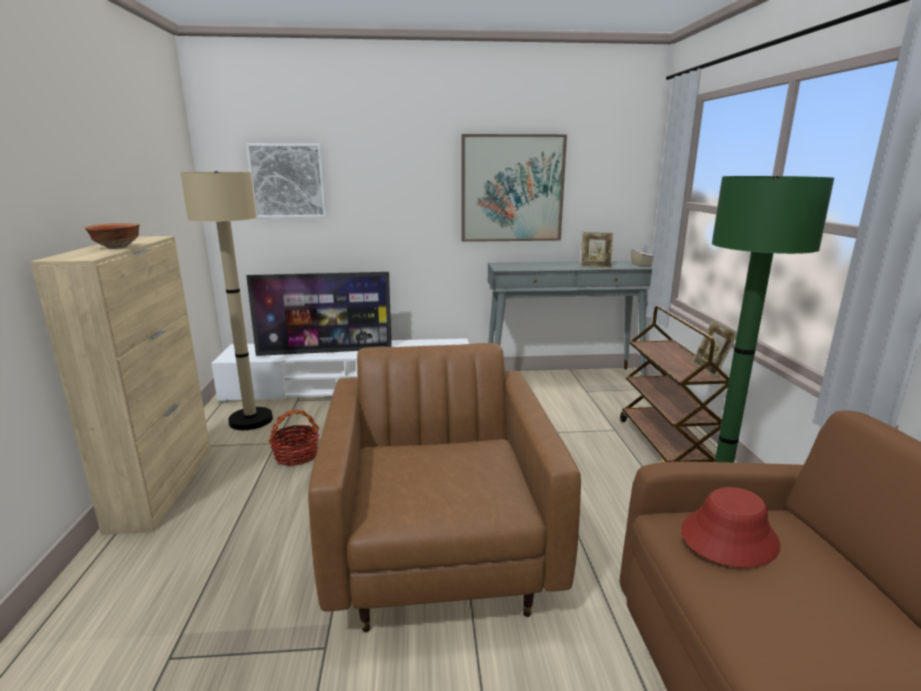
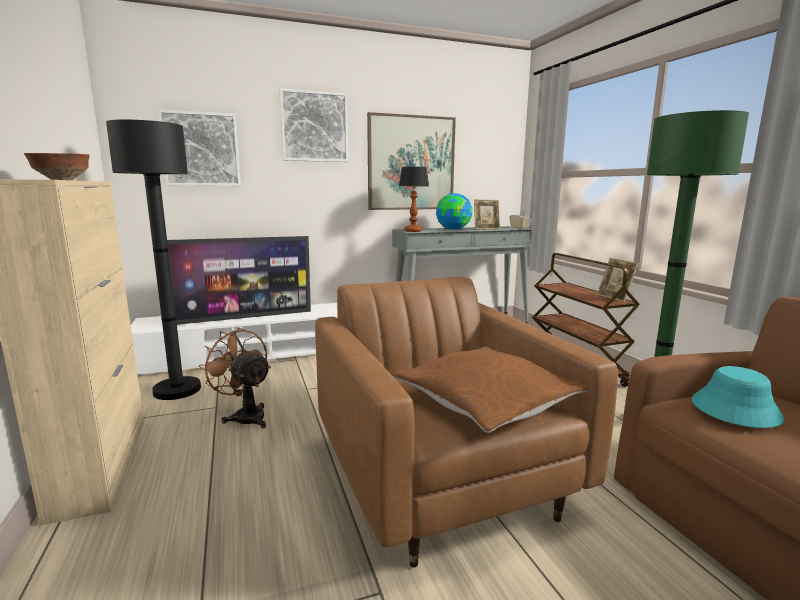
camera: 15 degrees left, 5 degrees down
(251, 420) = (177, 390): beige floor lamp -> black floor lamp
(296, 456) = (245, 416): basket -> brown fan
(402, 152) = (314, 127): none -> picture
(453, 489) = (485, 401): none -> brown pillow
(505, 268) = (413, 231): none -> table lamp
(555, 266) = (453, 229): none -> globe
(728, 537) = (734, 409): red hat -> turquoise hat

